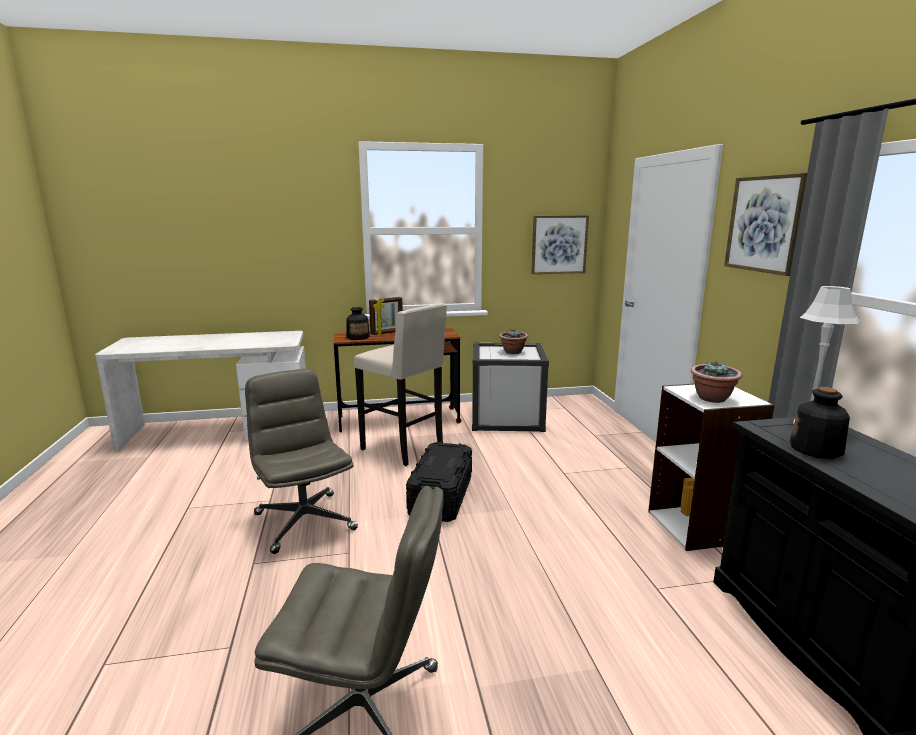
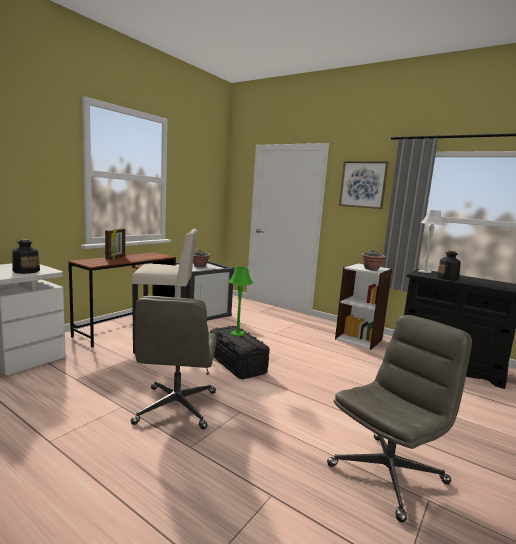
camera: 45 degrees left, 5 degrees down
(304, 521) = (176, 408): grey office chair -> grey office chair turned 105 degrees counterclockwise
(358, 337) = (101, 262): bottle -> bottle (26, 271)
(449, 456) = (237, 333): none -> green table lamp
(559, 244) = (206, 194): picture -> none

